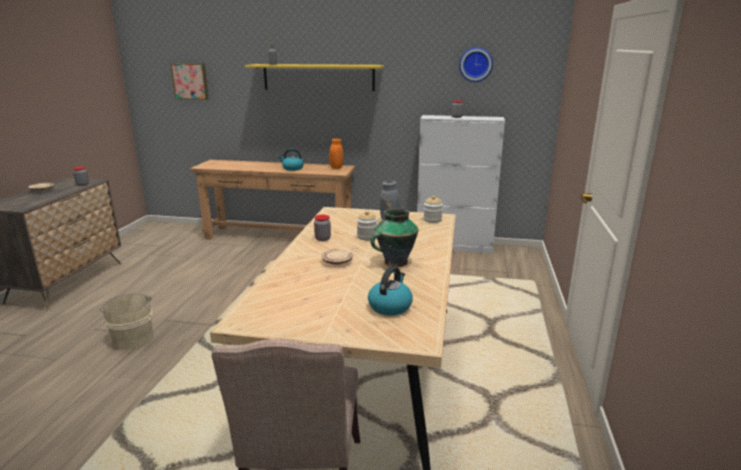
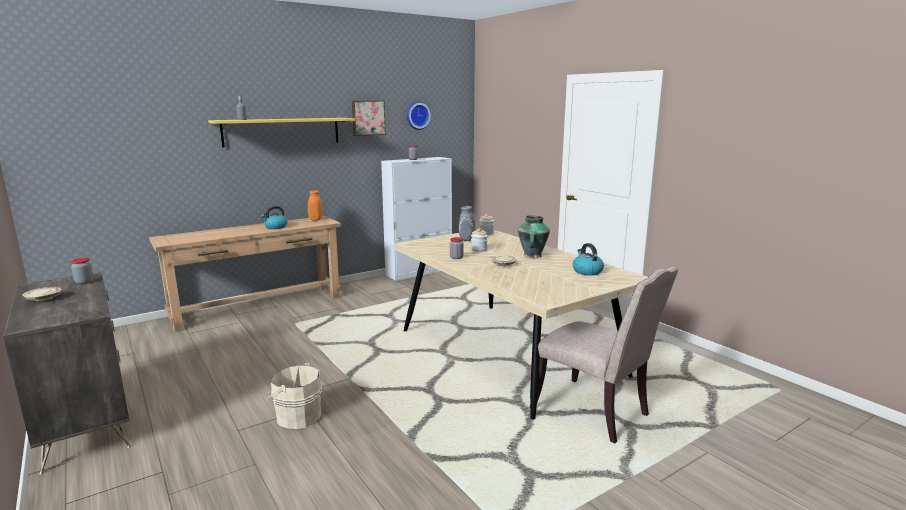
camera: 45 degrees left, 5 degrees down
(190, 81) = (117, 143): picture -> picture (368, 118)

